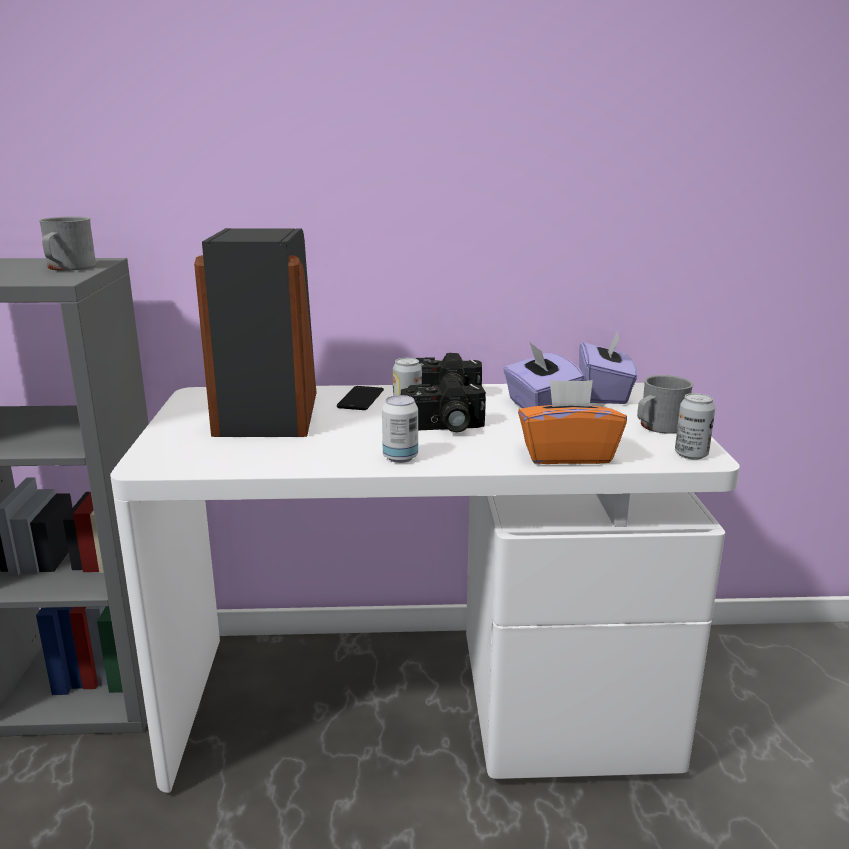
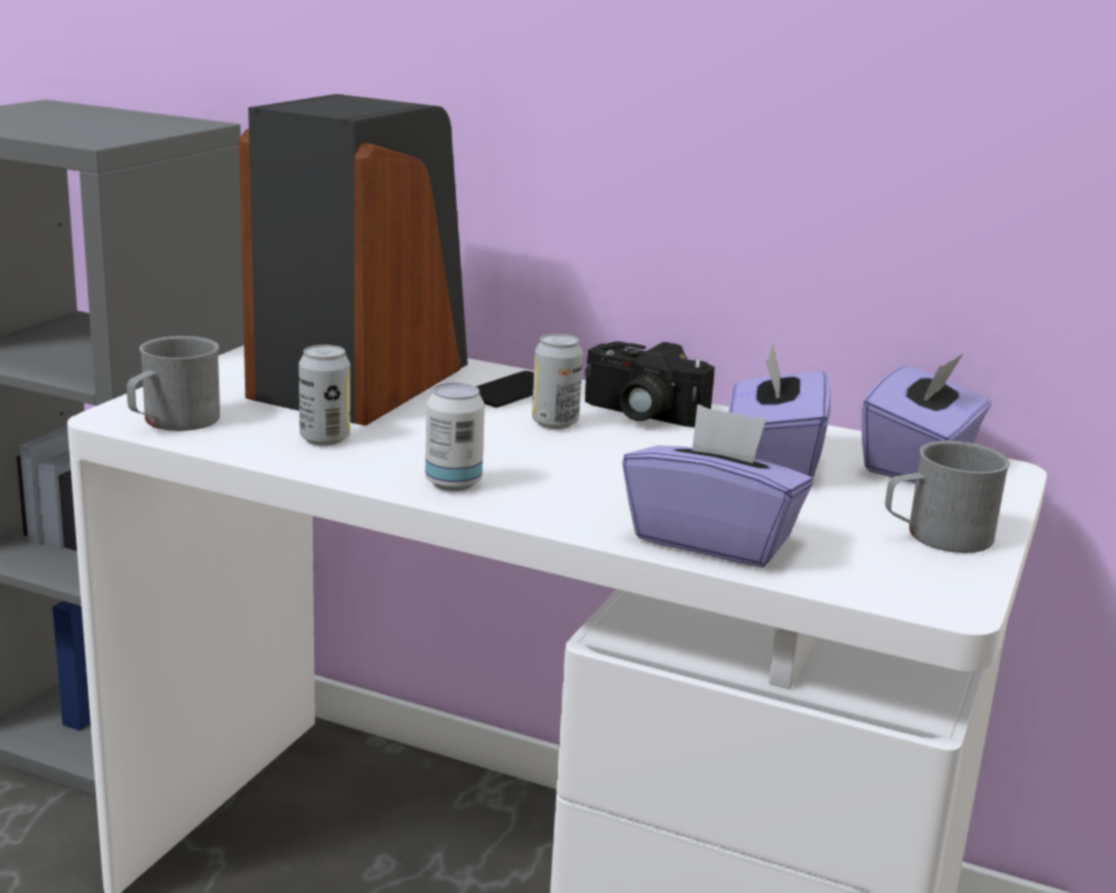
camera: 25 degrees right, 0 degrees up
(67, 268) = (136, 127): grey mug -> grey mug (172, 422)
(443, 428) = (575, 457): camera -> none
(567, 455) = (712, 540): orange tissue box -> purple tissue box
(691, 454) = (930, 591): can -> can (325, 438)

